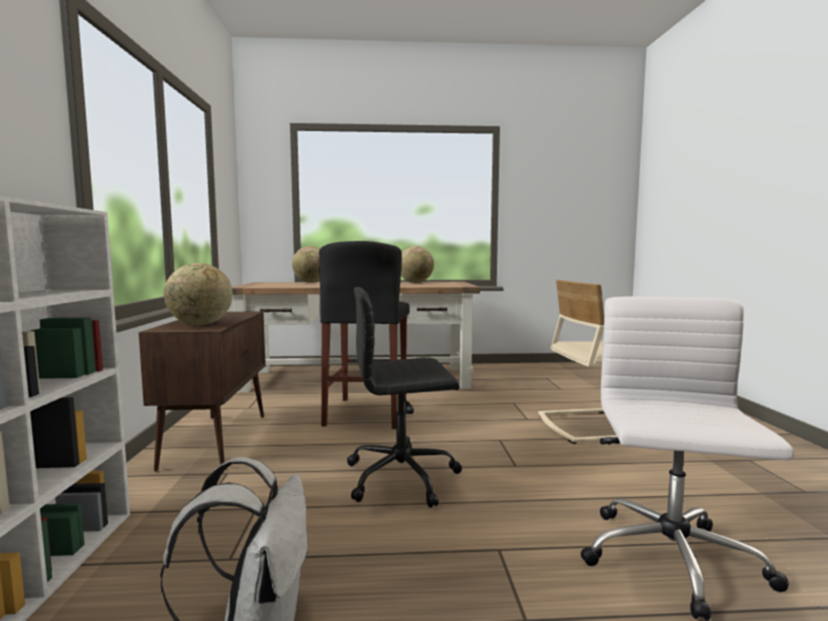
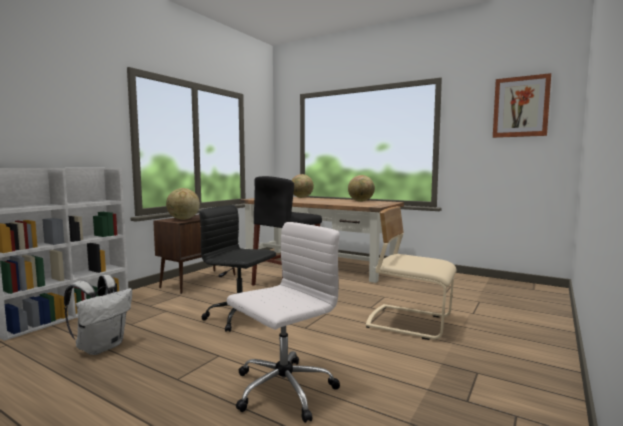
camera: 35 degrees right, 0 degrees up
(584, 171) = (520, 107): none -> picture

